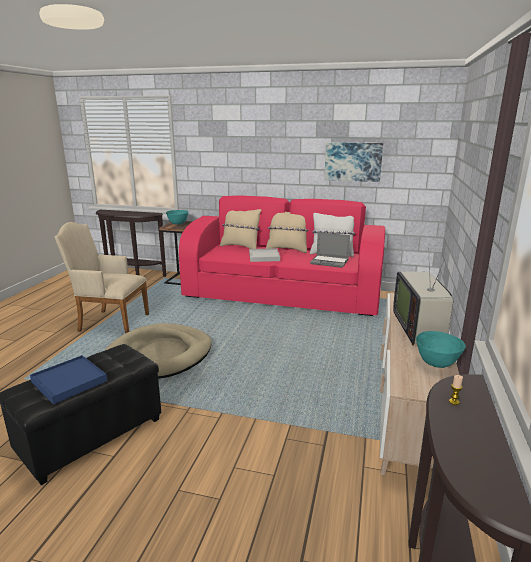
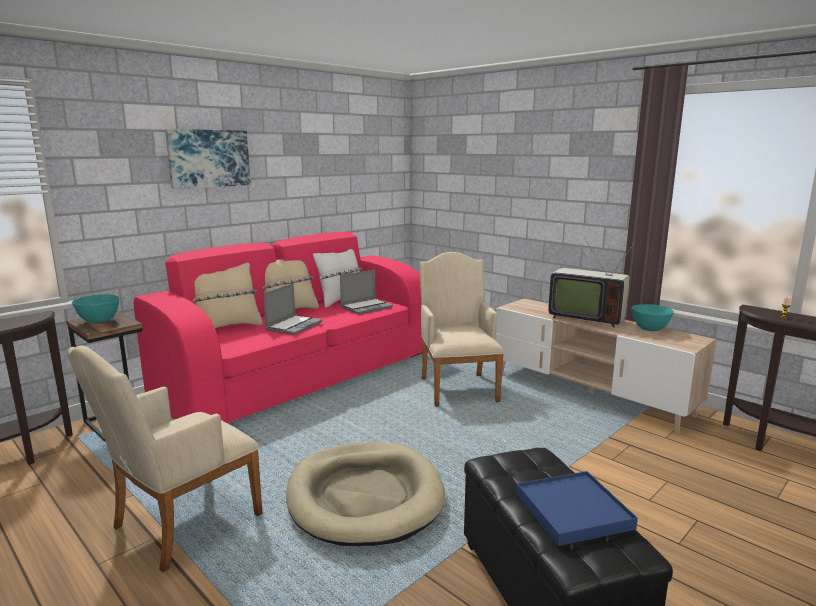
camera: 60 degrees left, 5 degrees down
(264, 257) = (294, 326): white tray -> laptop
(334, 345) = (457, 387): none -> beige armchair
(353, 161) = (327, 184): picture -> picture (208, 158)

